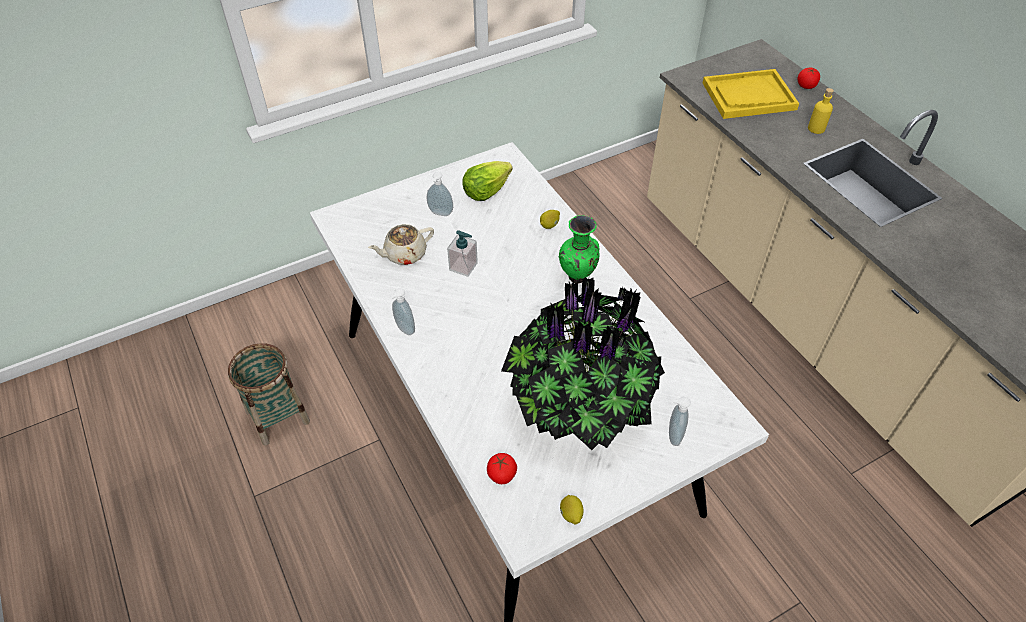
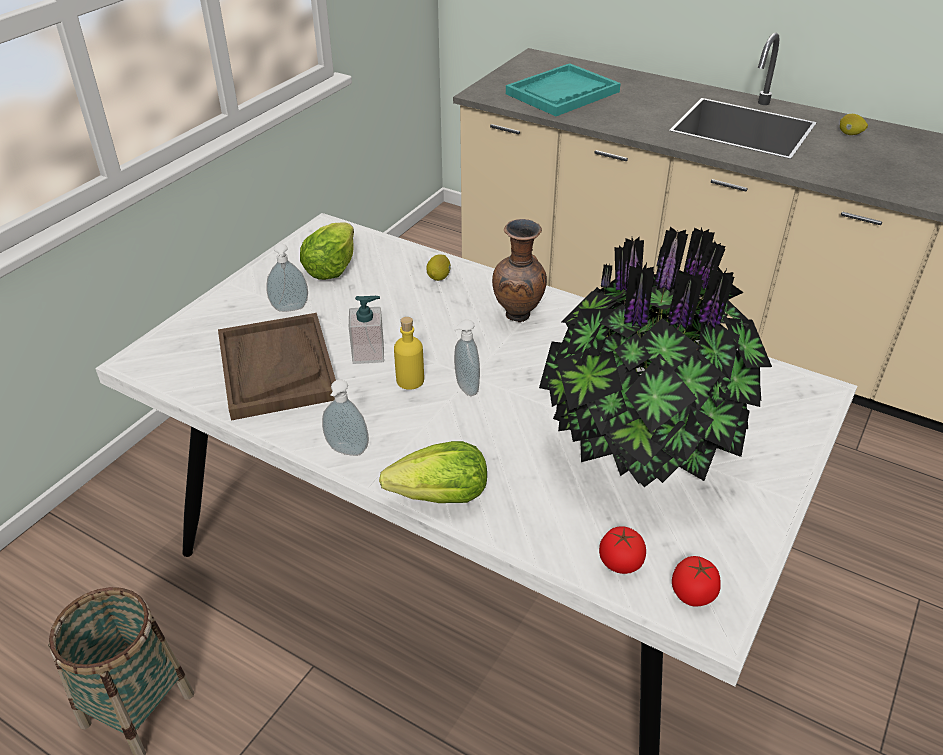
camera: 30 degrees left, 10 degrees down
(404, 254) = (277, 368): beige teapot -> brown tray
(434, 384) = (441, 497): none -> lettuce
(571, 514) = (743, 566): lemon -> lemon (850, 134)
(577, 278) = (519, 317): green vase -> brown vase
(672, 435) = (768, 429): soap dispenser -> soap dispenser (465, 388)
(748, 96) = (562, 93): yellow tray -> turquoise tray
(806, 86) = (608, 72): tomato -> tomato (693, 593)
(816, 128) = (652, 101): yellow bottle -> yellow bottle (410, 380)

